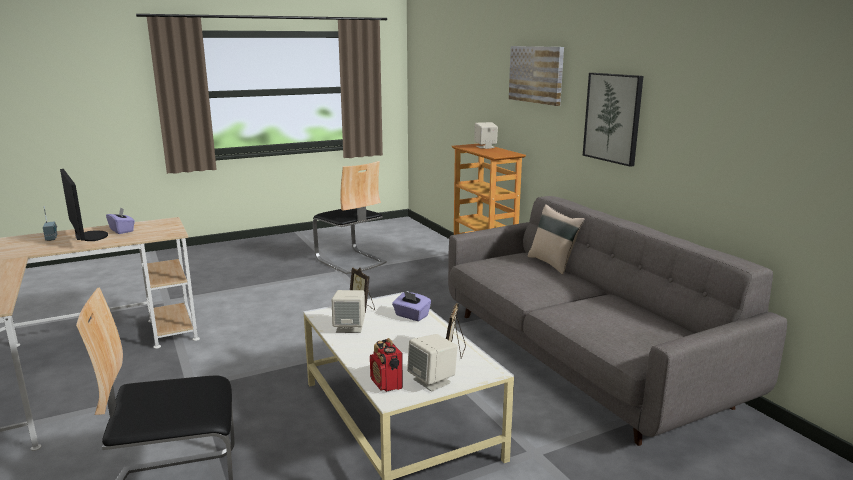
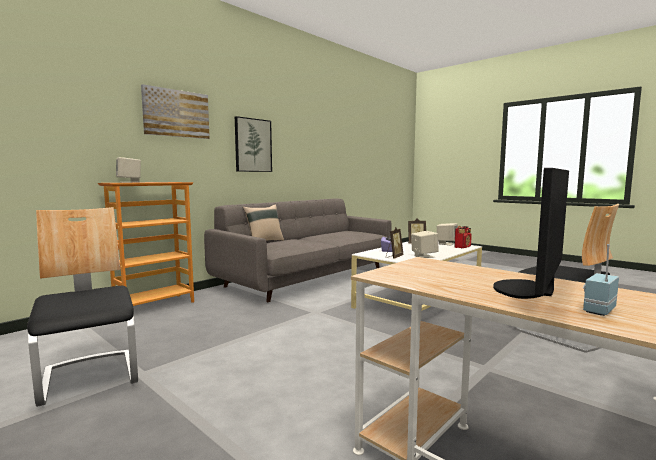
camera: 110 degrees left, 10 degrees down
(122, 230) = (465, 283): purple tissue box -> none
(350, 261) = (91, 376): chair -> chair turned 60 degrees counterclockwise

